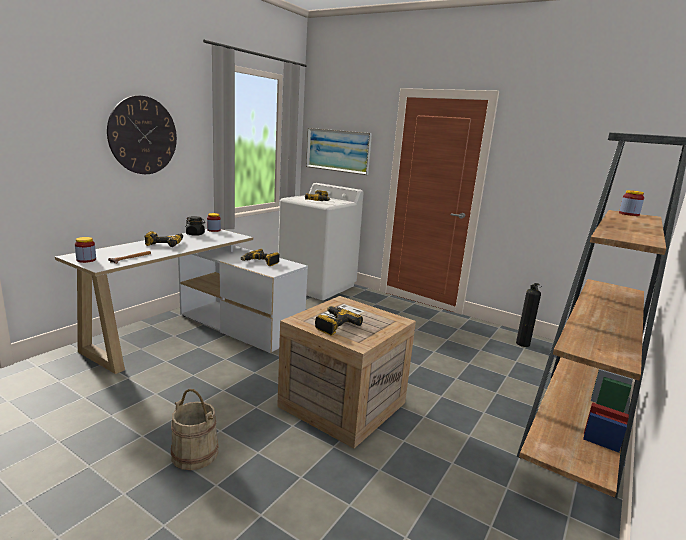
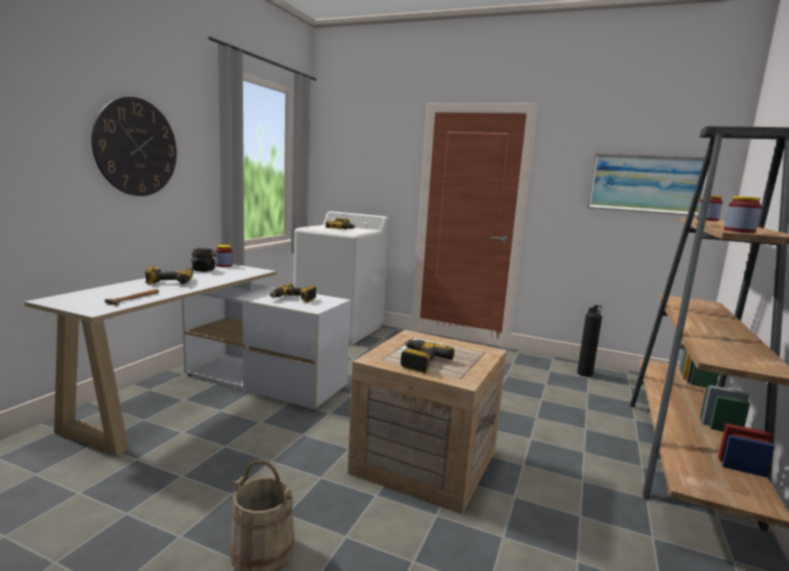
camera: 10 degrees left, 5 degrees down
(86, 260) = (72, 303): jar -> jar (739, 231)
(338, 150) = (355, 174): picture -> picture (646, 183)

